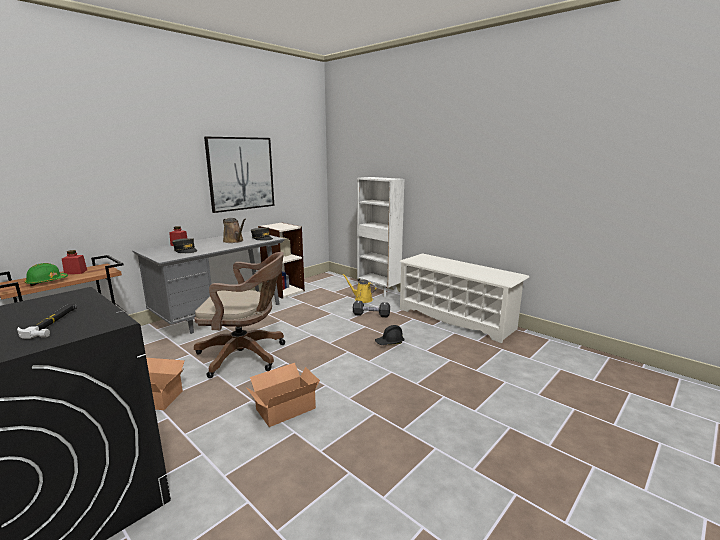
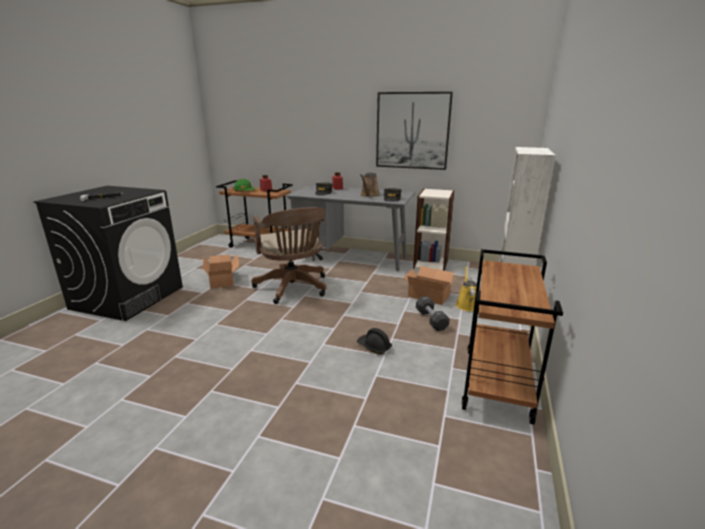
camera: 65 degrees right, 5 degrees up
(283, 408) = (225, 325): cardboard box -> cardboard box (428, 295)
(456, 319) = (497, 384): white shoe rack -> brown cart

